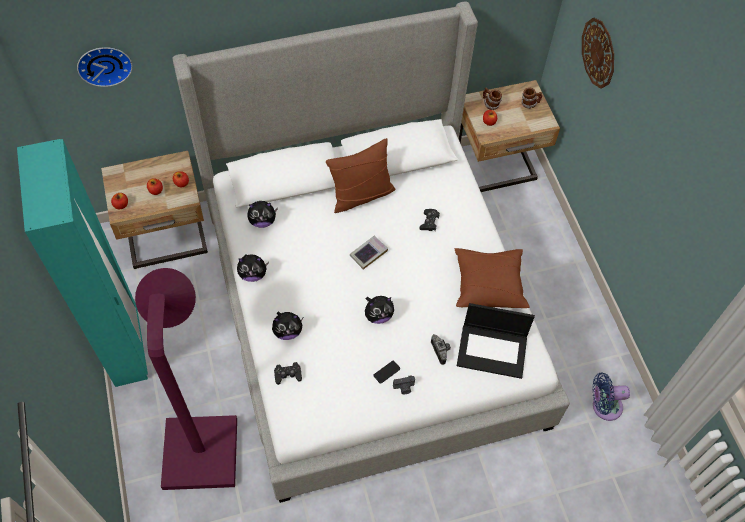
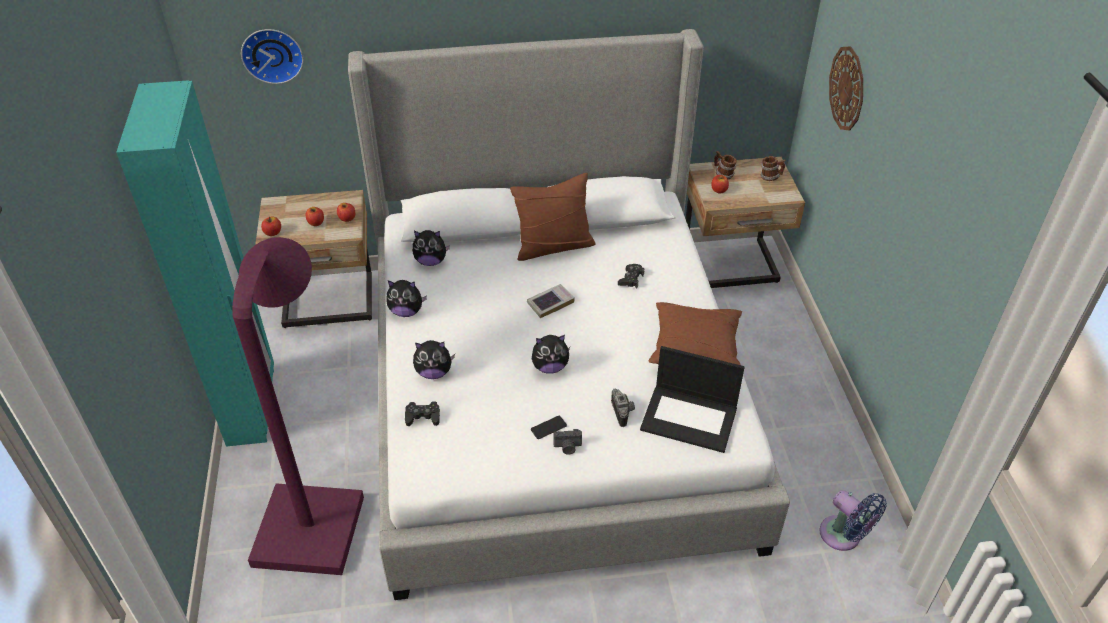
camera: 10 degrees right, 15 degrees down
(603, 406) = (843, 536): blue fan -> blue fan turned 135 degrees counterclockwise

